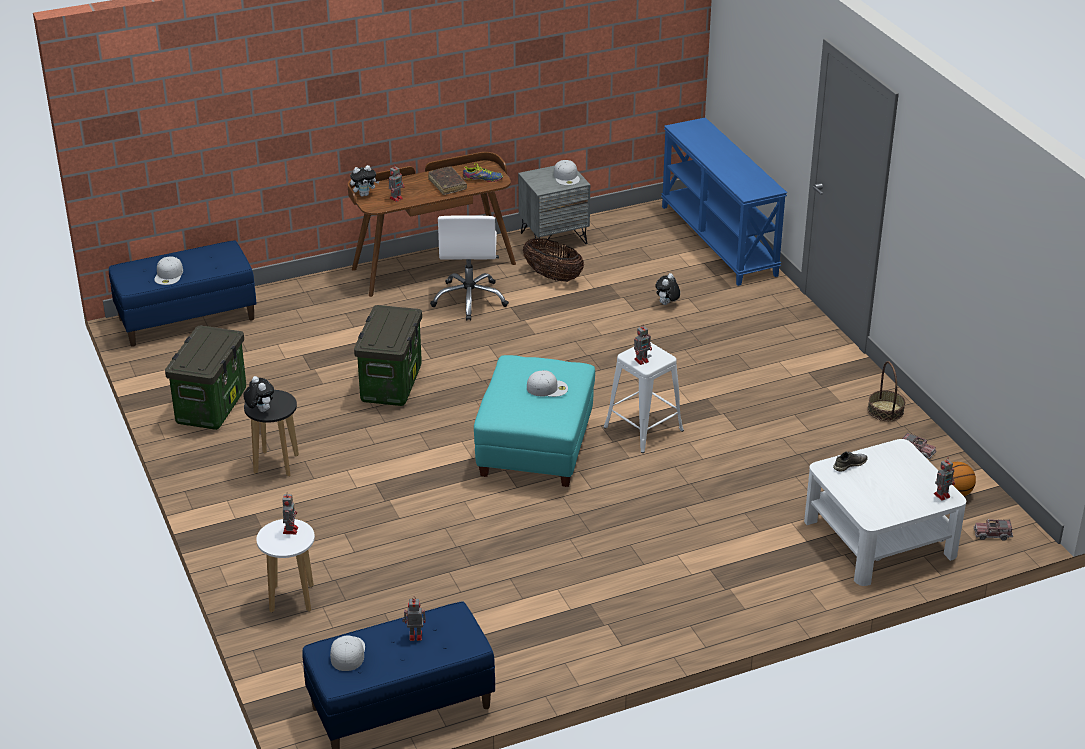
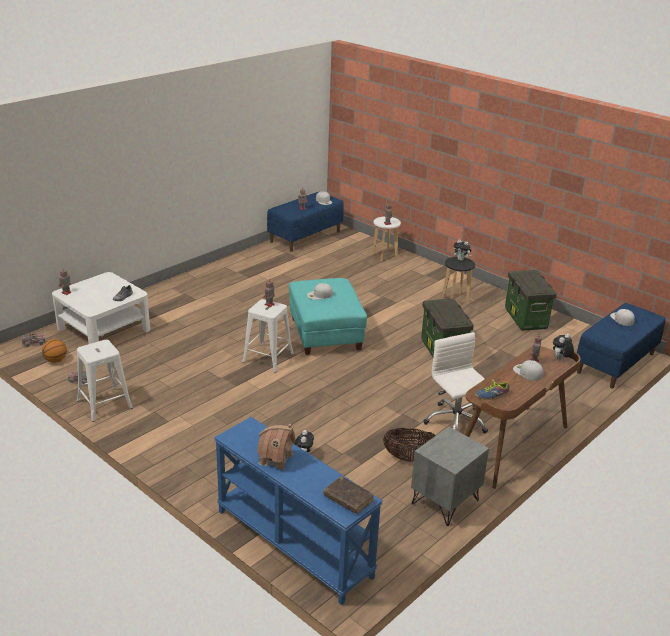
camera: 155 degrees right, 5 degrees down
(447, 184) = (512, 382): brown book -> brown book (348, 499)
(566, 177) = (442, 453): white cap -> white cap (527, 372)
(736, 165) = (276, 459): none -> toy house
(885, 410) = (104, 404): basket -> white stool

